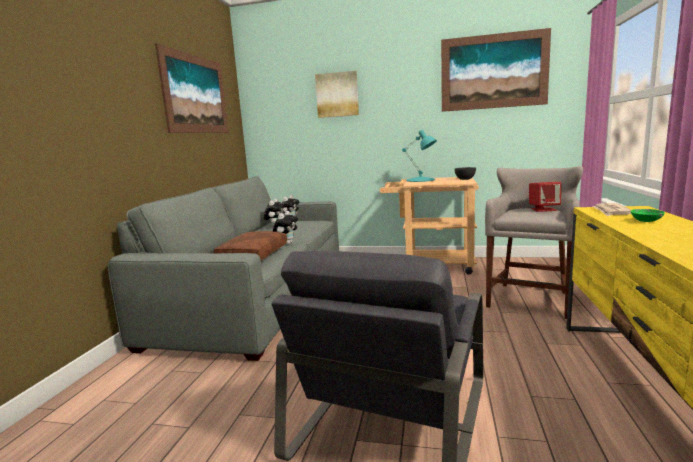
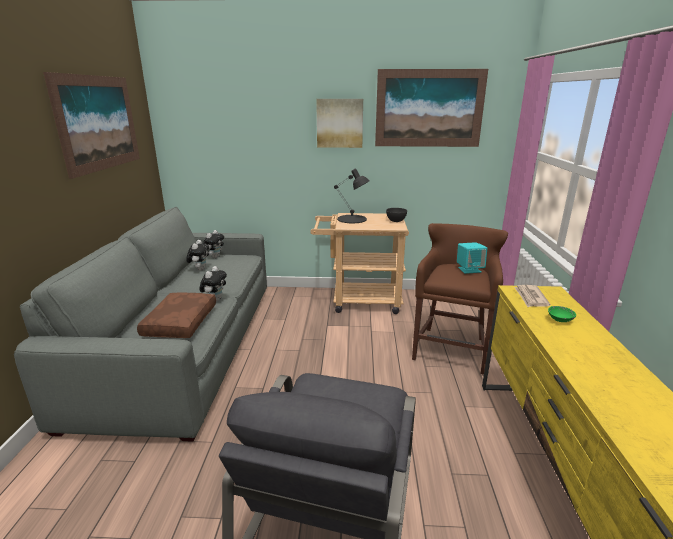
camera: 10 degrees left, 10 degrees up
(337, 94) = (264, 118): picture -> picture (339, 123)
(421, 180) = (352, 219): turquoise table lamp -> black table lamp
(530, 299) = (451, 348): grey stool -> brown stool
(543, 209) = (469, 269): red speaker -> turquoise speaker

